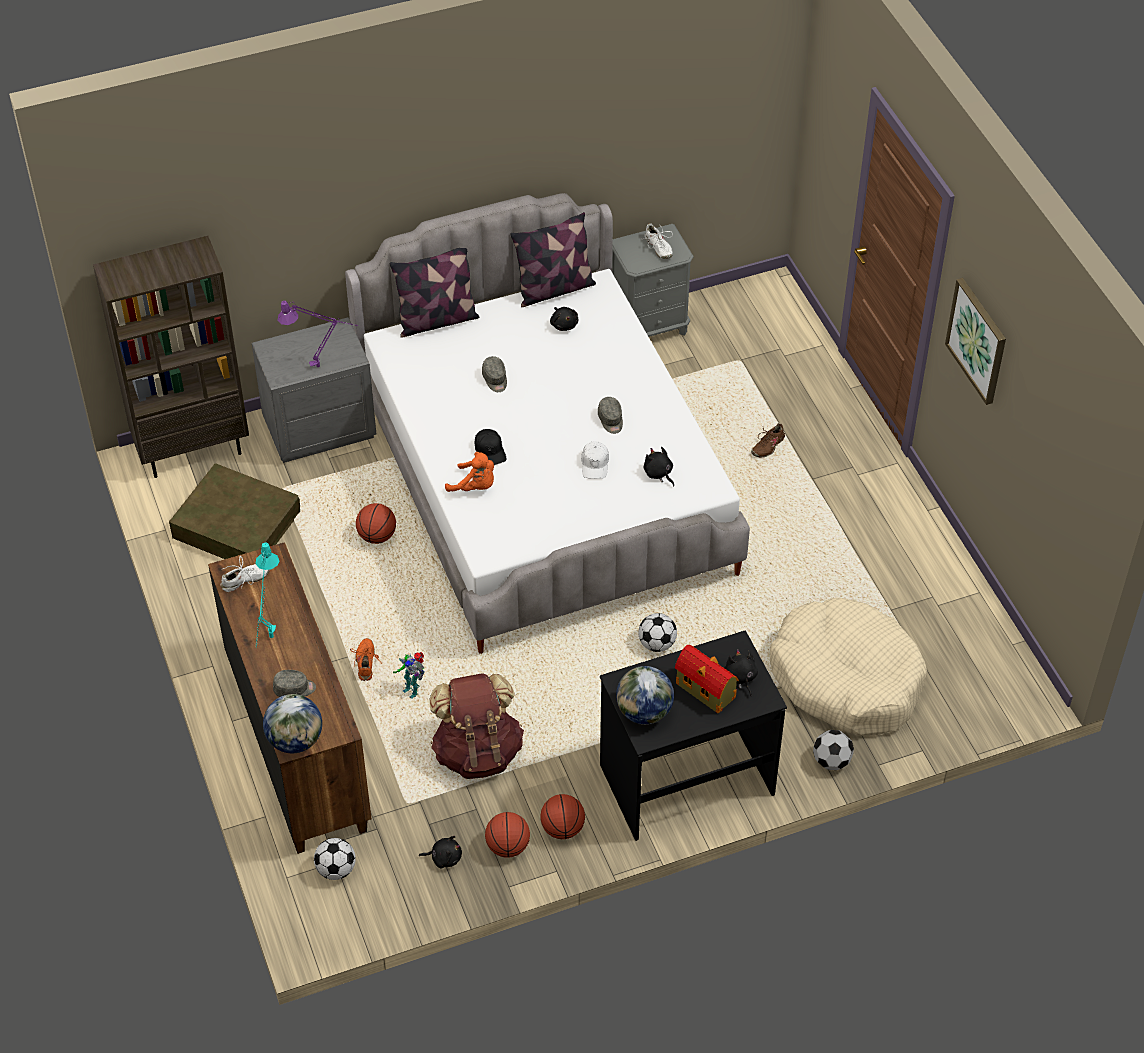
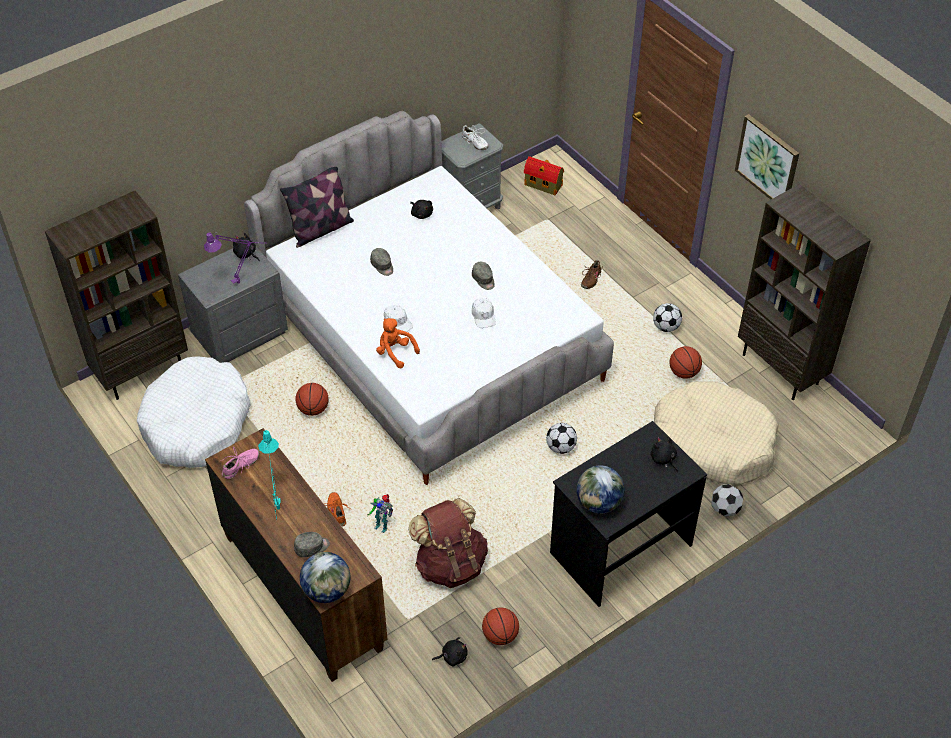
camera: 15 degrees left, 0 degrees up
(236, 524) = (196, 423): brown storage box -> white dog bed
(245, 580) = (241, 466): white shoe -> pink shoe
(336, 869) = (368, 687): football -> football (666, 327)
(475, 486) = (395, 352): orange plush toy -> orange plush toy turned 150 degrees counterclockwise
(490, 451) = (398, 322): black cap -> white cap
(554, 289) = (404, 188): pillow -> none
(562, 828) = (538, 610): basketball -> basketball (684, 372)
(658, 473) = (535, 313): black plush toy -> black plush toy (246, 254)
(706, 691) = (641, 475): toy house -> toy house (544, 185)
(968, 606) = (781, 369): none -> brown bookcase

